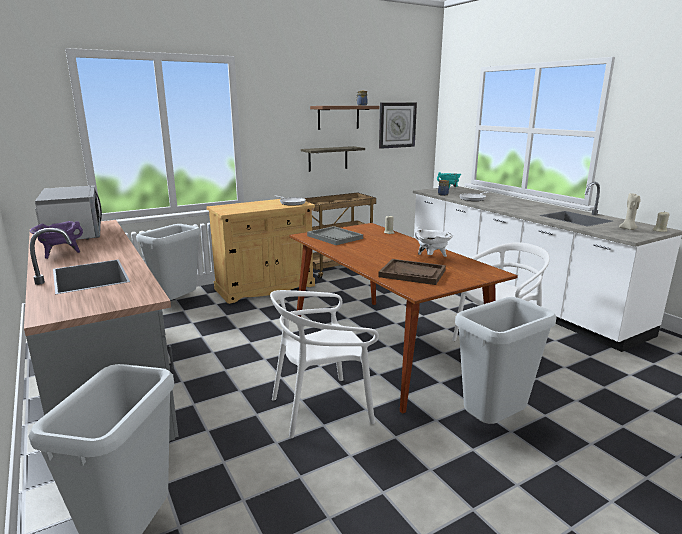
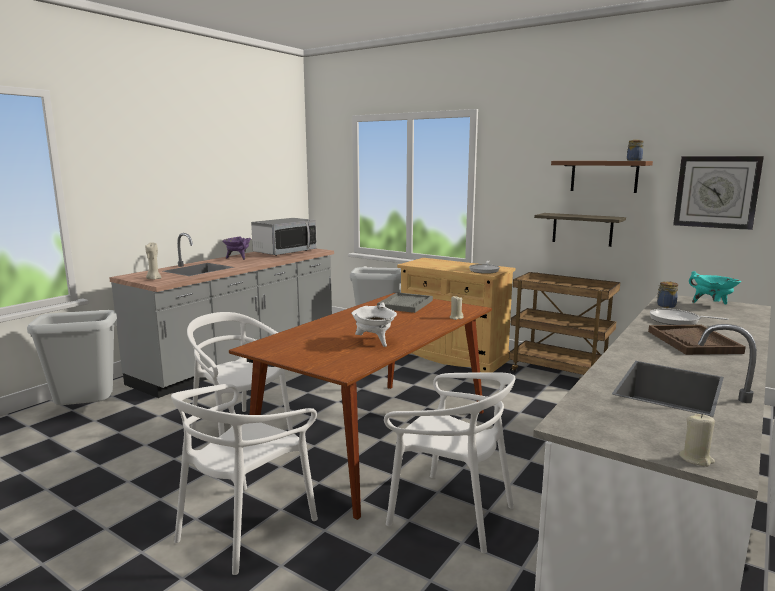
camera: 65 degrees right, 5 degrees down
(412, 273) = (308, 341): brown tray -> brown tray (693, 342)
(493, 424) = (246, 527): grey trash can -> white chair
(628, 229) = (650, 427): beige candle -> beige candle (154, 279)

